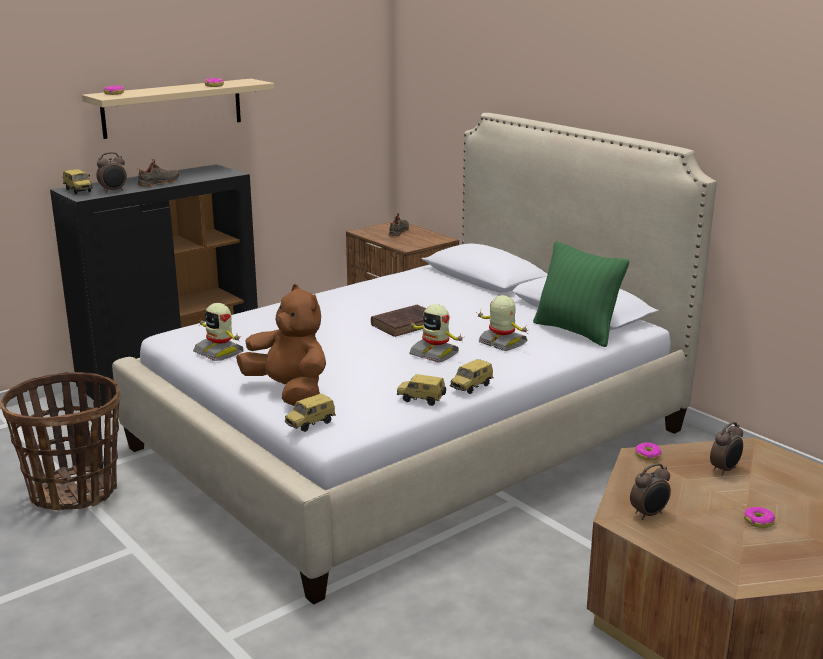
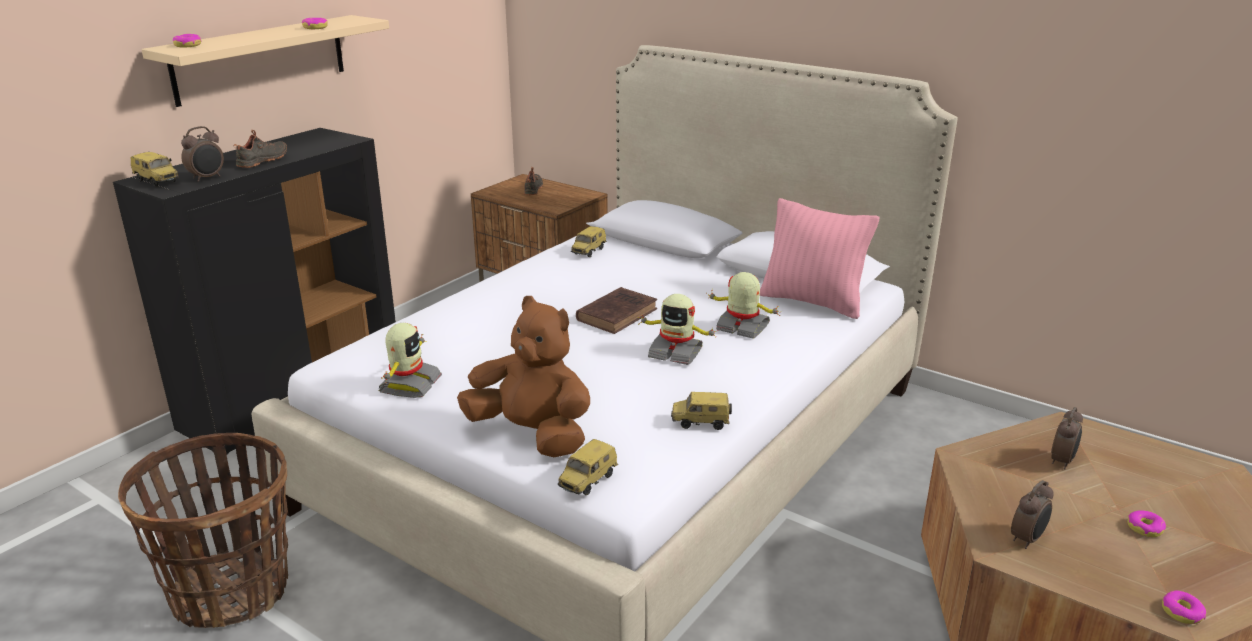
camera: 15 degrees left, 5 degrees up
(219, 352) = (409, 385): toy robot -> toy robot turned 105 degrees counterclockwise
(472, 388) = (748, 396): toy car -> toy car (589, 252)
(576, 332) = (812, 302): green pillow -> pink pillow
(647, 455) = (970, 454): donut -> donut (1182, 612)

